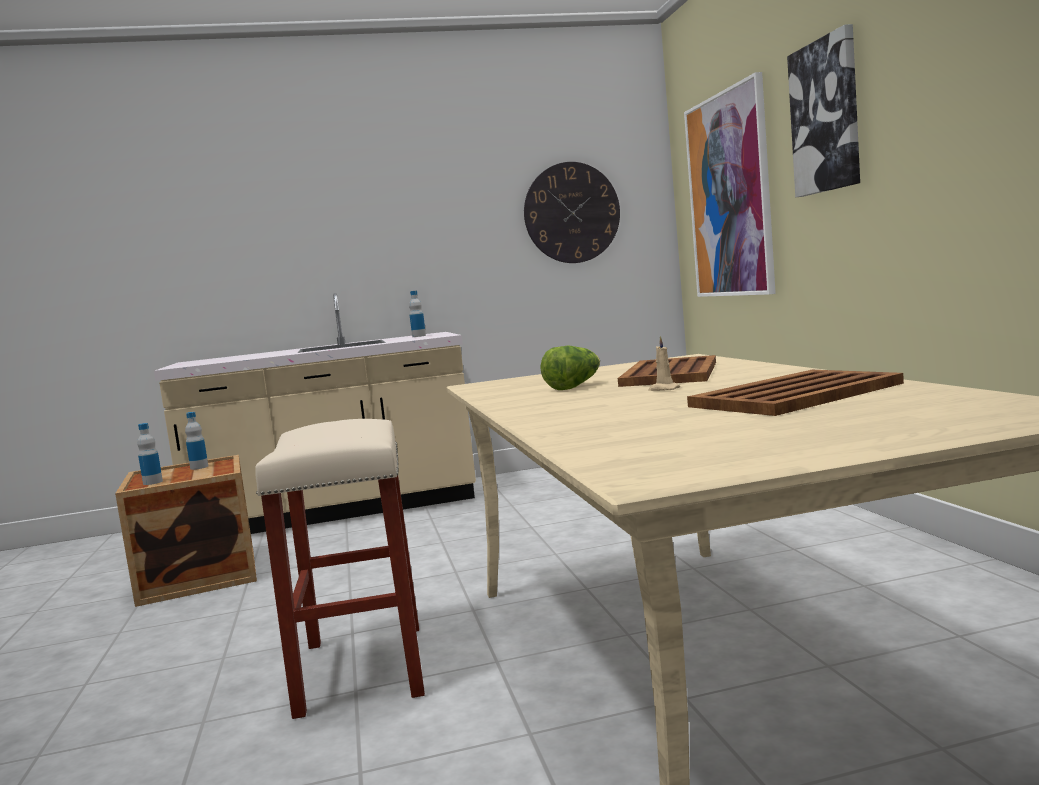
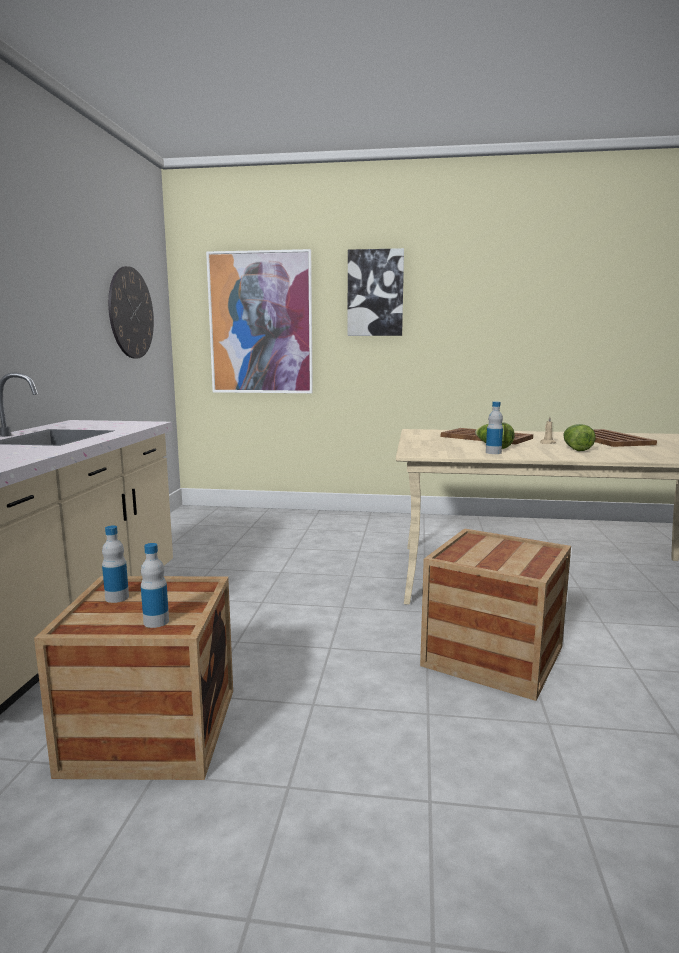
camera: 70 degrees left, 5 degrees up
(361, 667) = (493, 656): beige stool -> crate
(419, 336) = (94, 424): bottle -> bottle (493, 452)
(618, 402) = (576, 448): none -> lettuce

